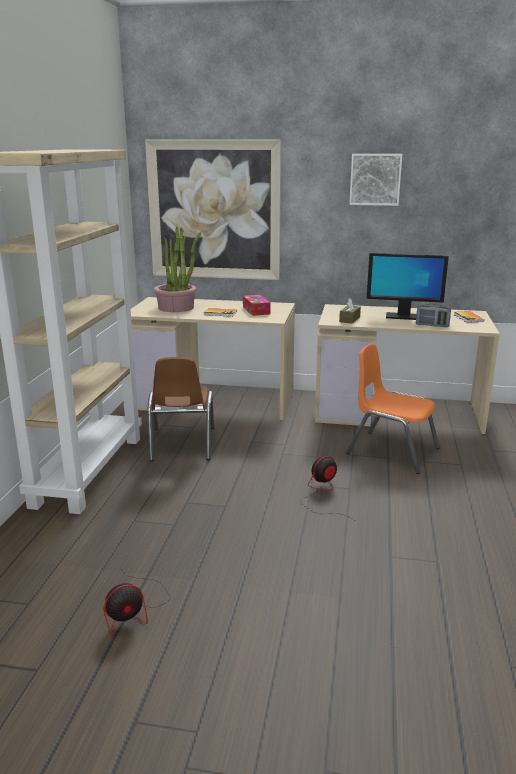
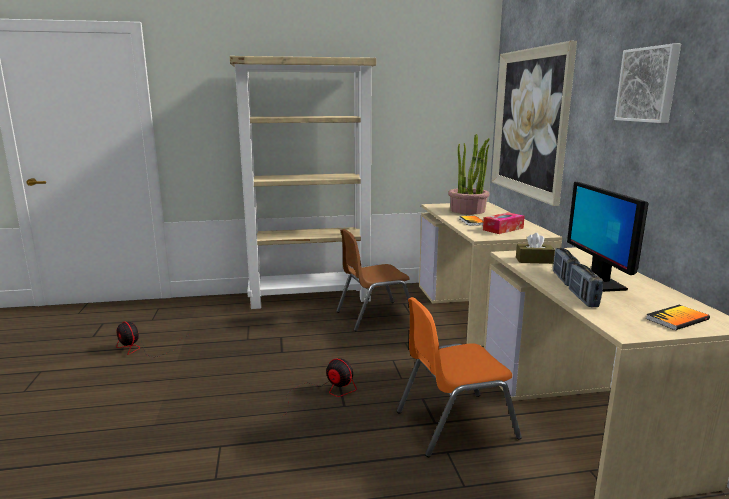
camera: 70 degrees right, 5 degrees down
(392, 451) = (454, 424): orange chair -> orange chair turned 120 degrees counterclockwise
(394, 321) = (564, 279): none -> radio

